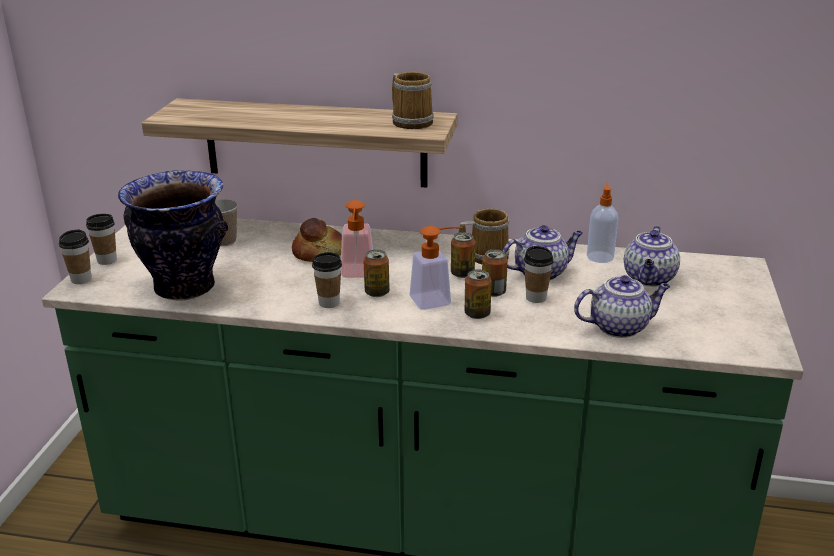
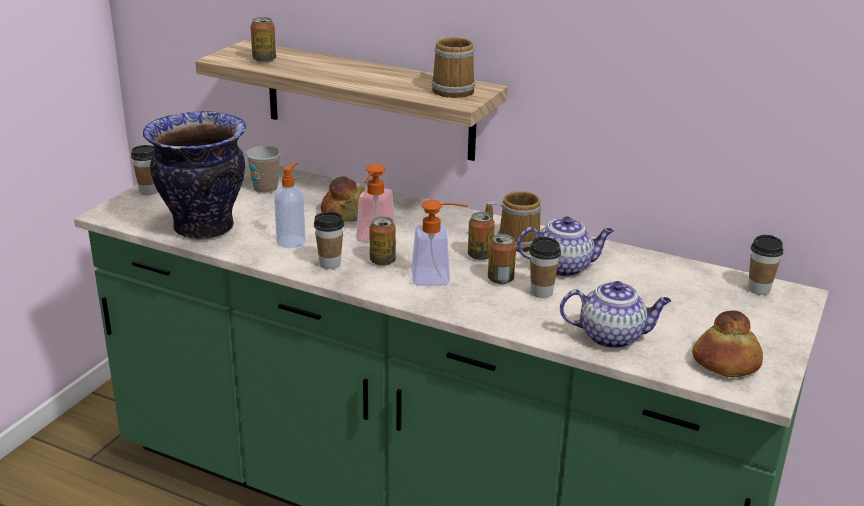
camera: 15 degrees right, 0 degrees up
(81, 279) = (116, 206): cup -> cup (758, 289)
(477, 314) = (470, 298): can -> can (264, 60)
(600, 256) = (638, 260): soap dispenser -> soap dispenser (291, 241)
(649, 279) = (678, 292): teapot -> none
(724, 333) = (725, 363): none -> bread

